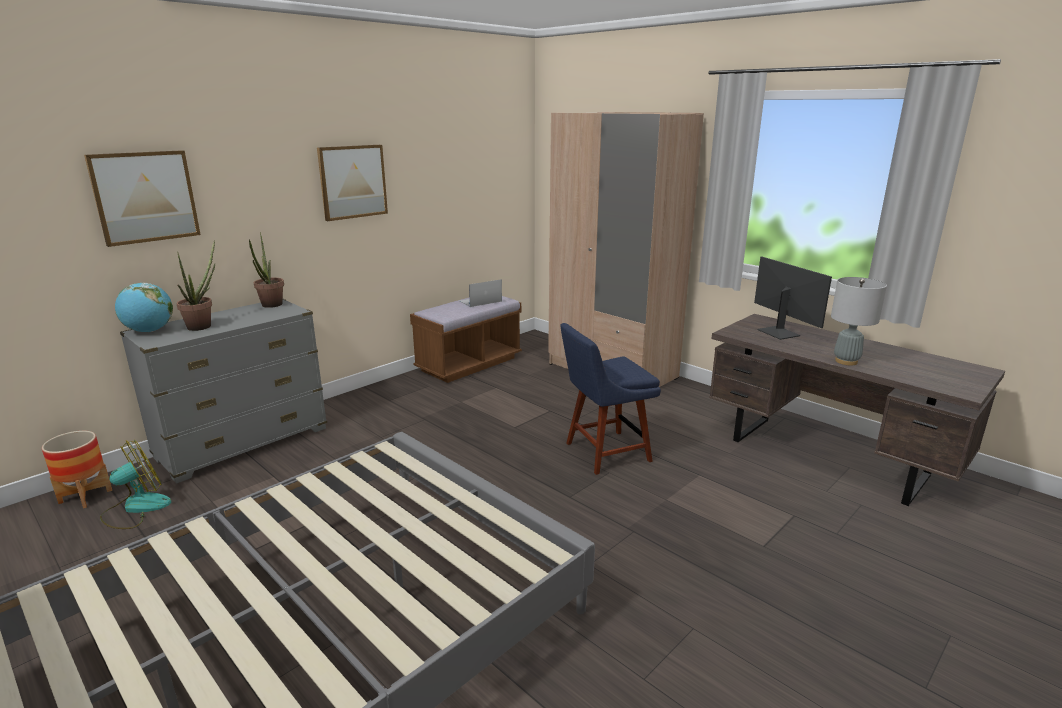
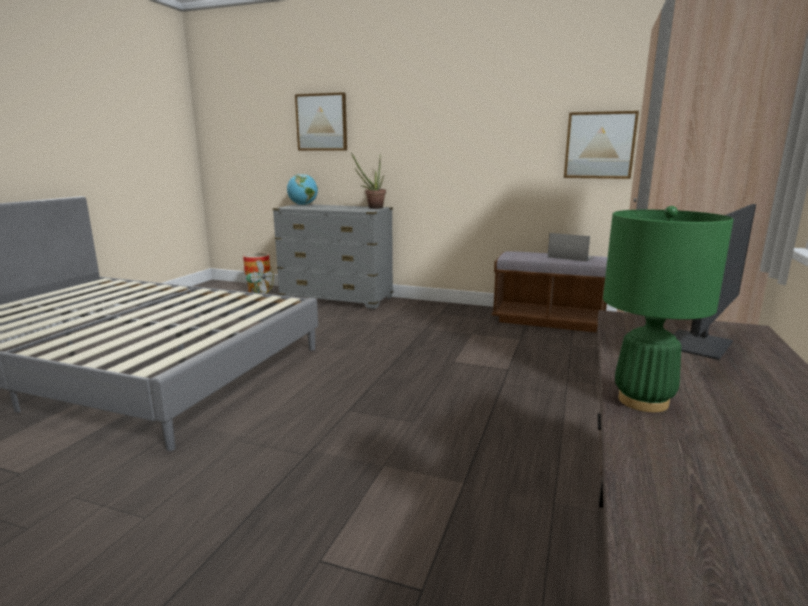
camera: 65 degrees right, 5 degrees down
(203, 325) = (321, 207): potted plant -> none
(352, 182) = (465, 122): picture -> picture (599, 145)
(603, 453) = (451, 411): blue chair -> none
(846, 361) = (643, 401): grey table lamp -> green table lamp

